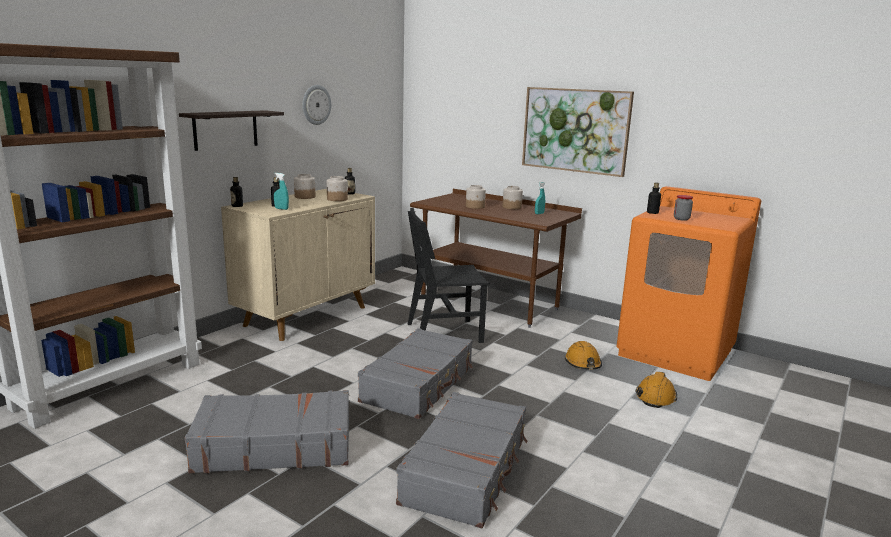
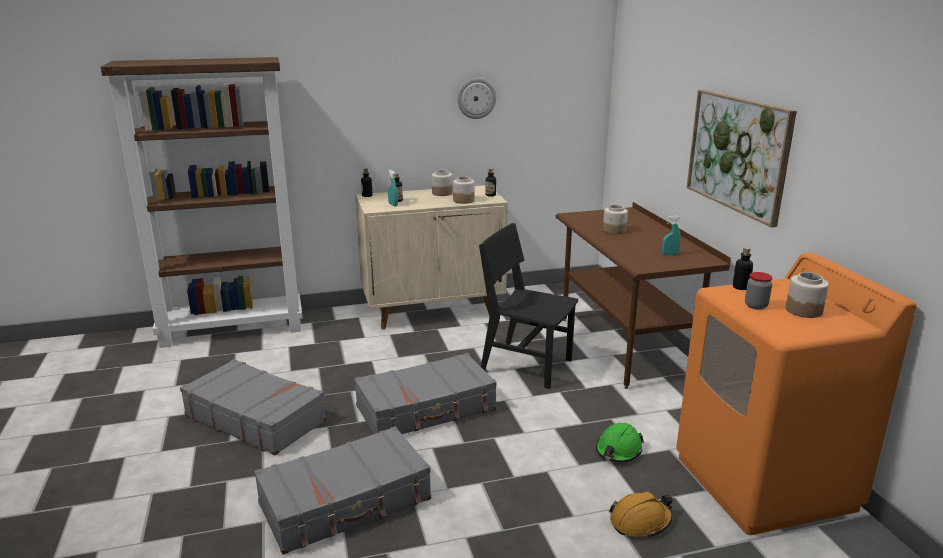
camera: 40 degrees right, 5 degrees up
(225, 129) = (365, 123): shelf -> none
(511, 207) = (656, 239): jar -> jar (803, 310)
(583, 363) = (618, 450): orange hard hat -> green hard hat

